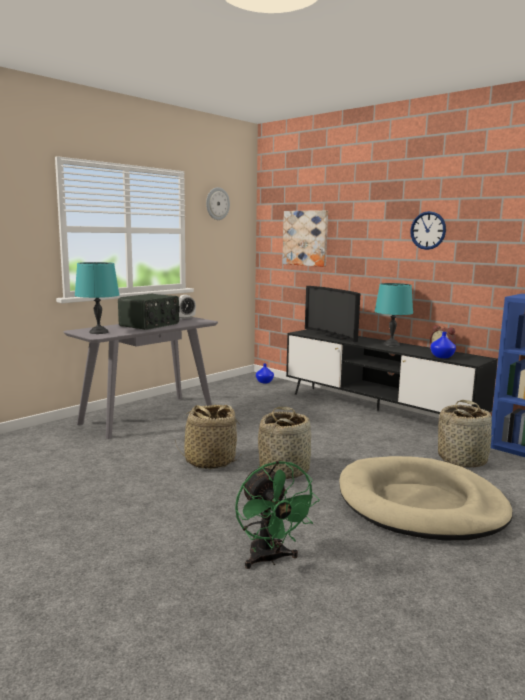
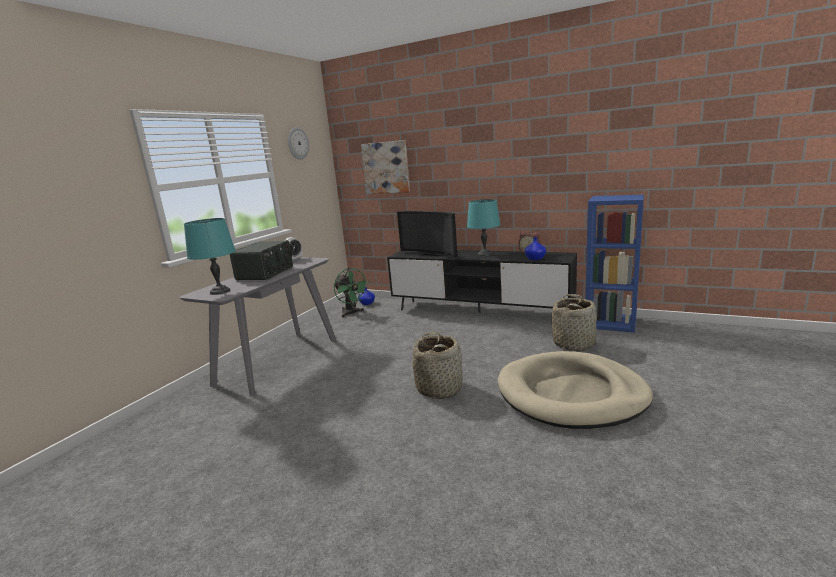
camera: 15 degrees left, 5 degrees up
(210, 461) = (367, 396): basket -> none
(270, 559) = (486, 488): green fan -> green fan (352, 313)
(428, 230) = (503, 149): wall clock -> none

